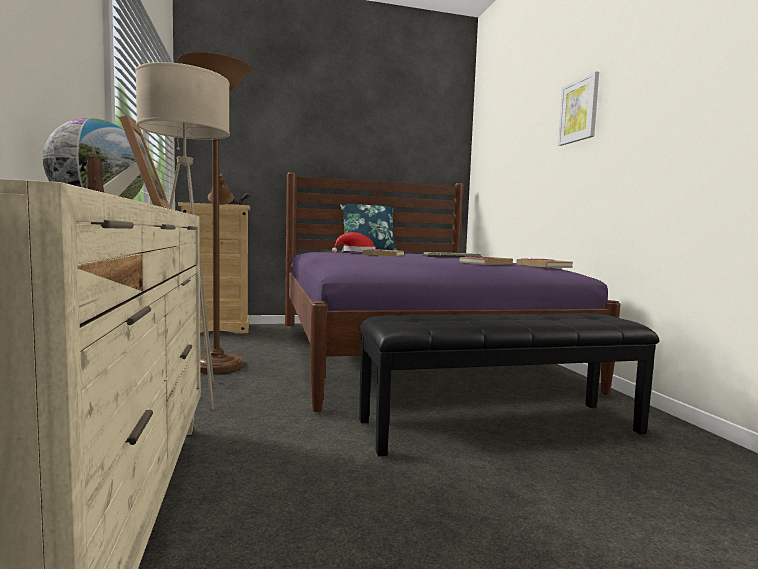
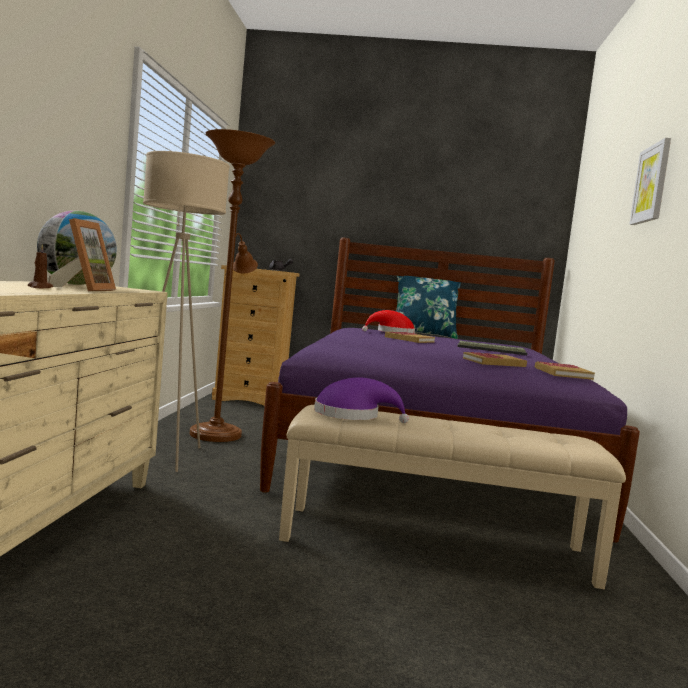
camera: 20 degrees right, 0 degrees up
(425, 321) = (352, 415): none -> purple hat
(500, 426) = (436, 543): black bench -> beige bench

